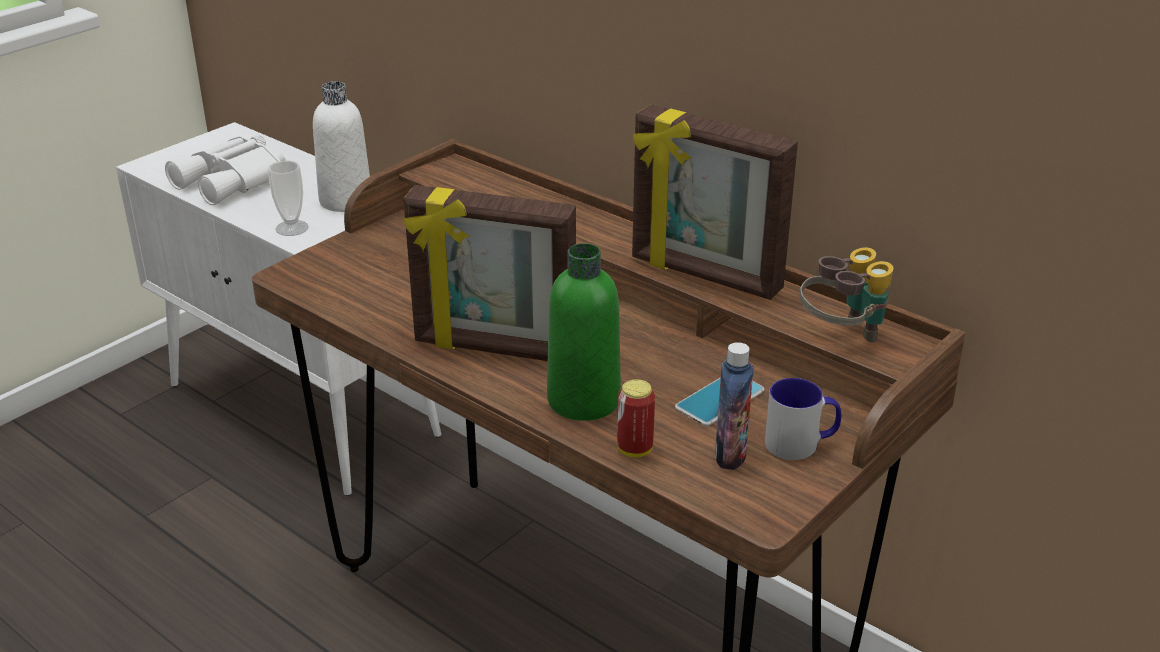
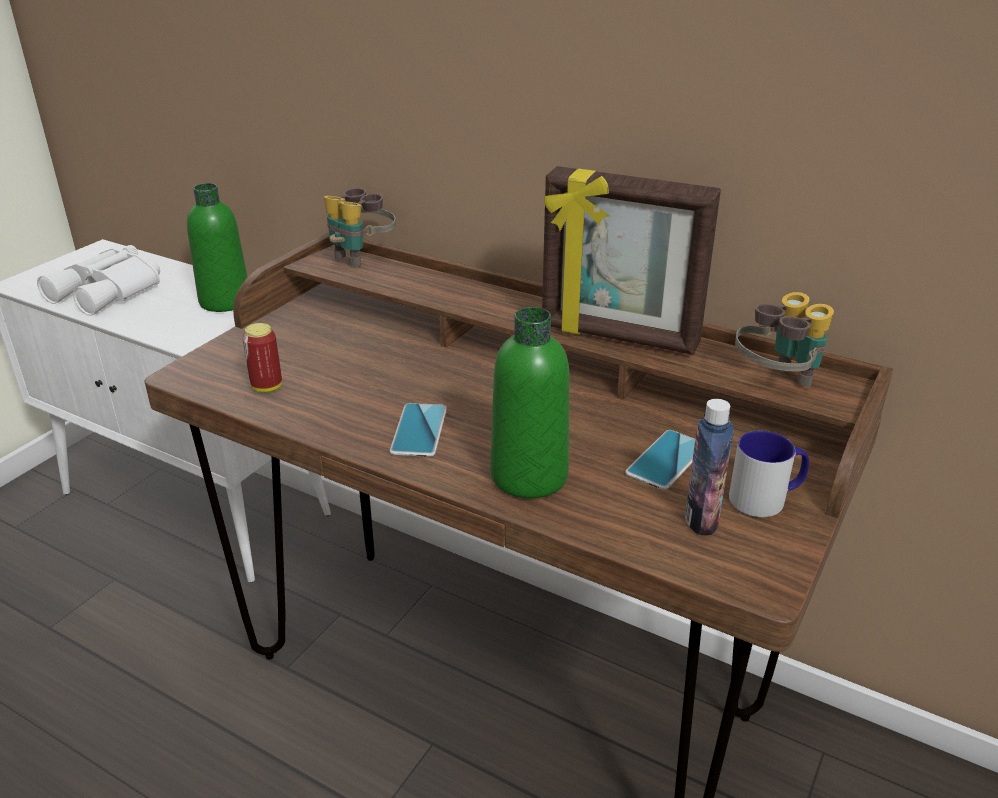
camera: 10 degrees left, 0 degrees up
(292, 228) = (175, 331): cup -> none
(346, 201) = (225, 301): white bottle -> green bottle
(477, 169) = (361, 256): none -> binoculars
(494, 349) = (419, 431): picture frame -> phone
(634, 450) = (601, 524): can -> can (267, 387)

